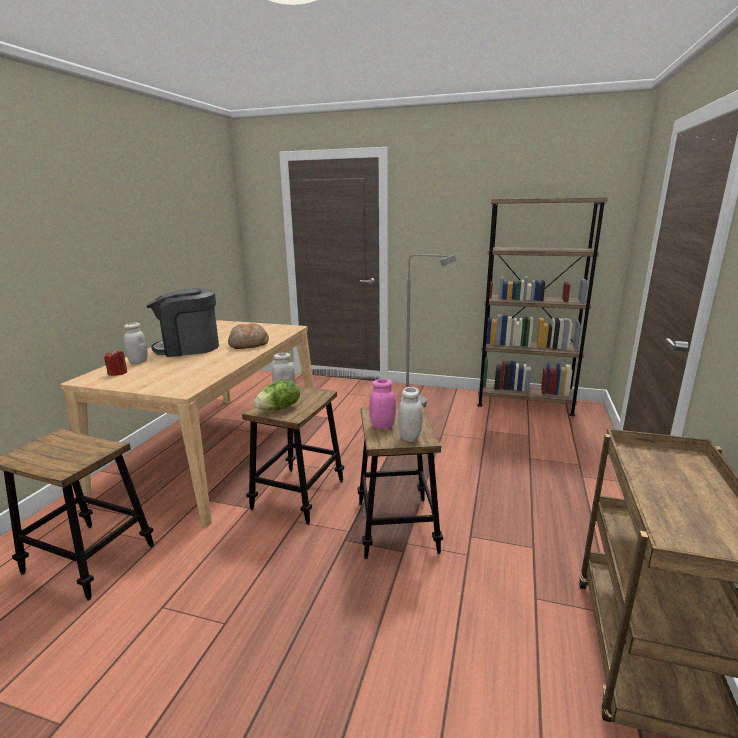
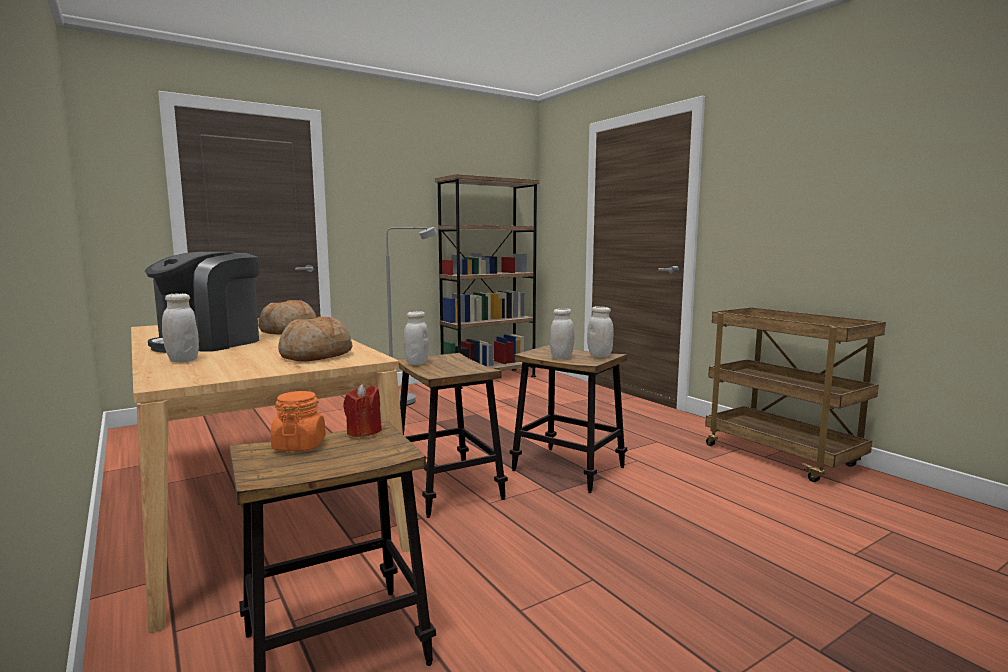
camera: 50 degrees left, 10 degrees down
(69, 442) = (299, 445): none -> orange jar
(118, 373) = (199, 369): red candle -> red candle (363, 431)
(178, 378) = (316, 355): none -> bread
(279, 408) = (451, 369): lettuce -> none
(382, 426) = (561, 357): pink jar -> white jar

